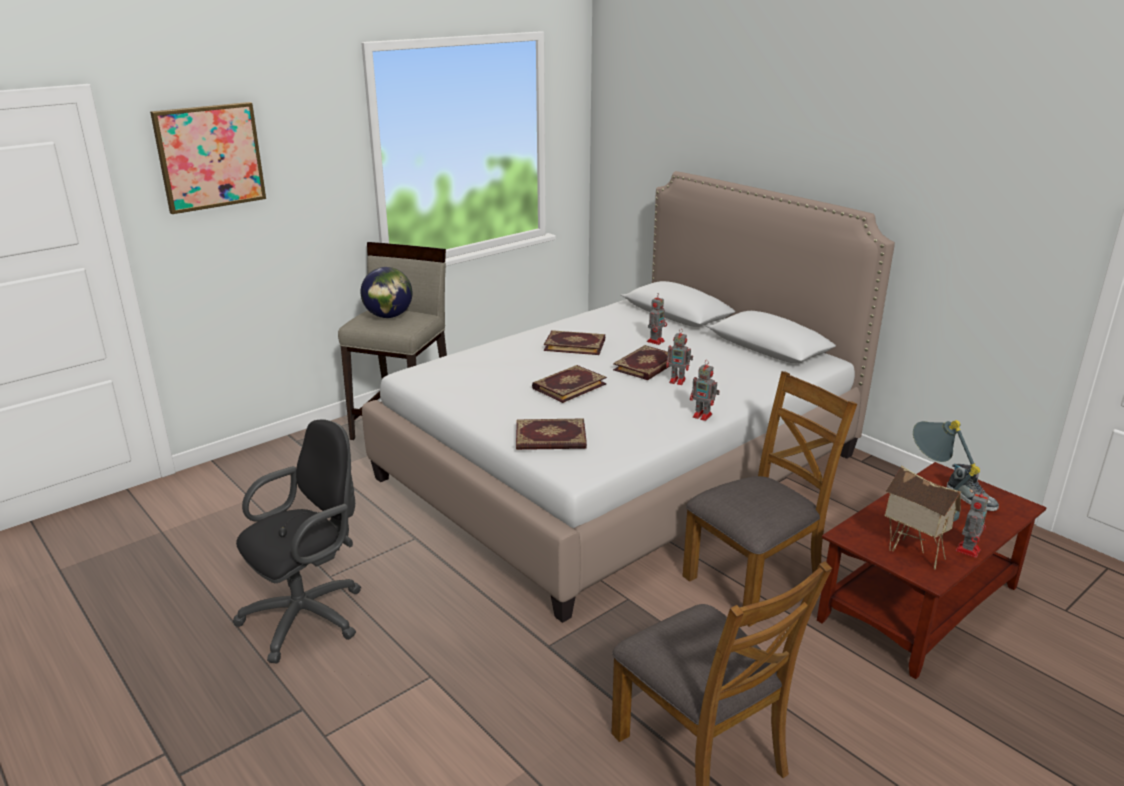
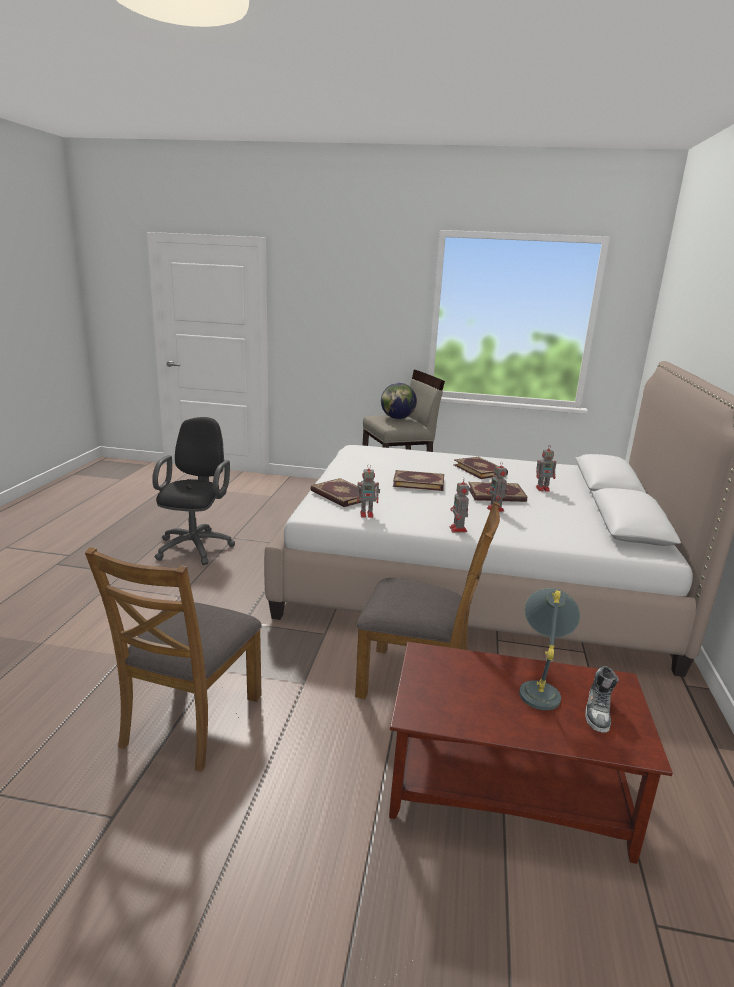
camera: 50 degrees right, 5 degrees down
(209, 157) = (322, 290): picture -> none
(310, 615) = (196, 546): black office chair -> black office chair turned 90 degrees counterclockwise
(911, 553) = (441, 694): toy house -> none
(968, 549) = (494, 728): toy robot -> toy robot (367, 514)

